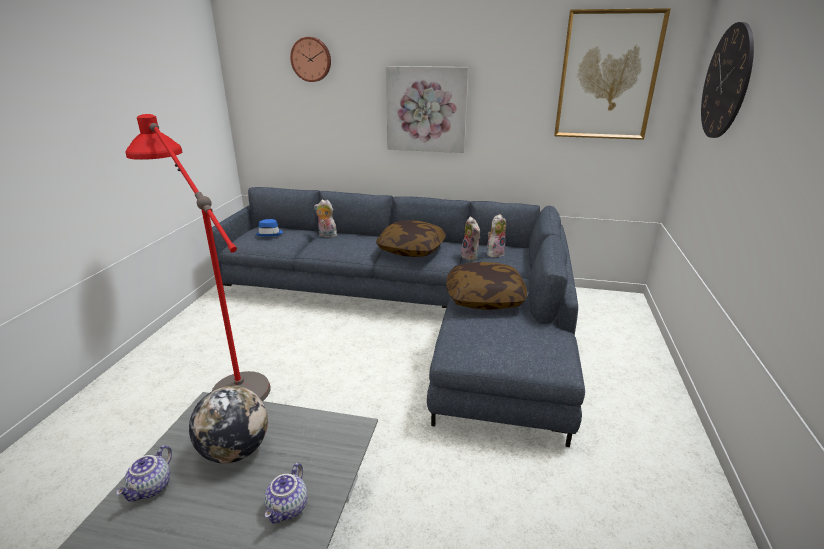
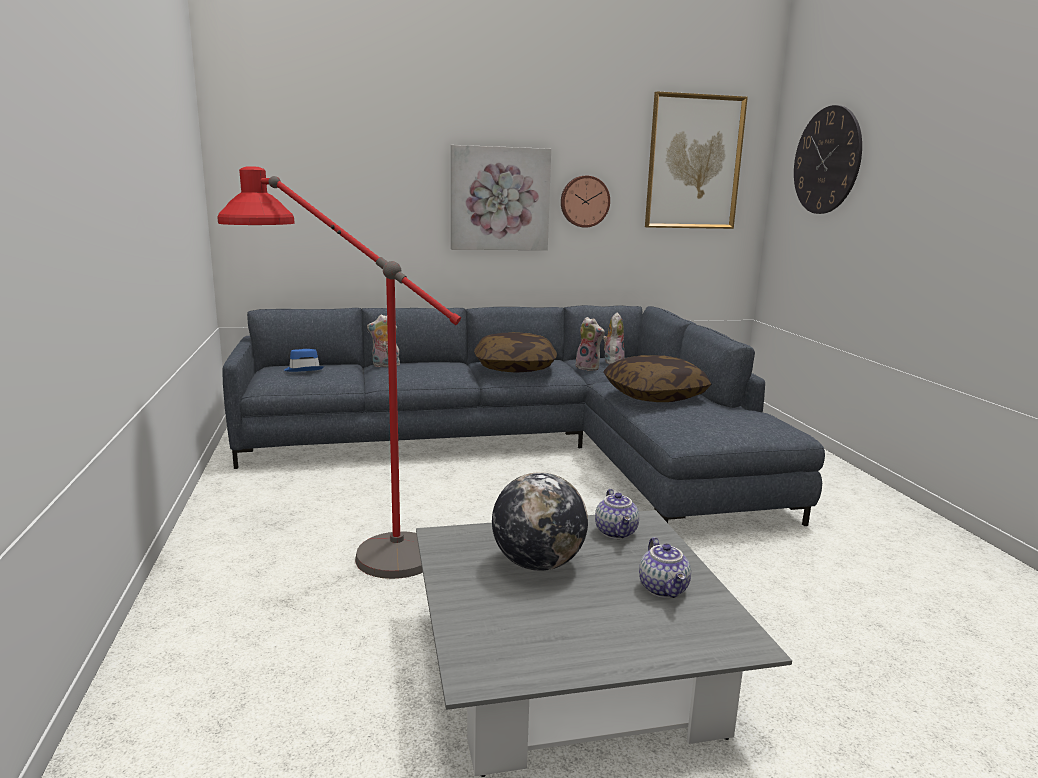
camera: 25 degrees left, 10 degrees down
(151, 488) = (484, 613): teapot -> teapot (617, 532)
(311, 59) = (346, 133): wall clock -> wall clock (584, 201)

